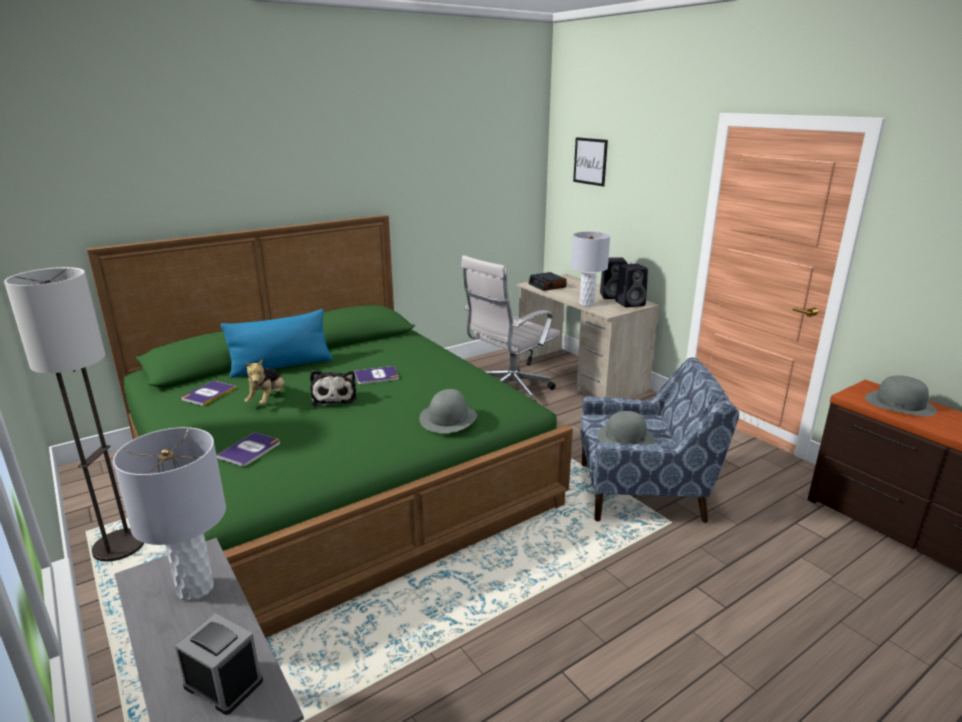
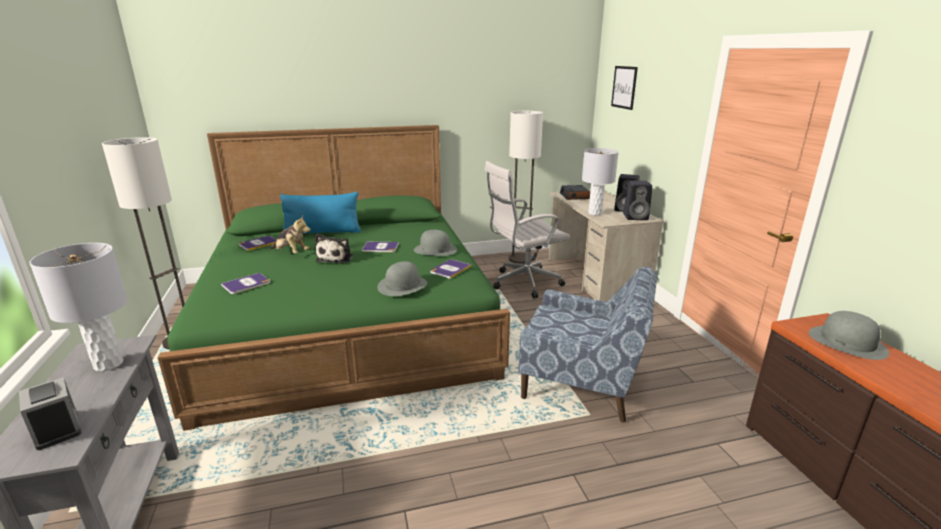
camera: 20 degrees right, 0 degrees up
(268, 400) = (291, 253): plush toy -> plush toy turned 90 degrees counterclockwise
(483, 390) = (450, 269): none -> book
(486, 365) = (520, 259): none -> floor lamp
(625, 437) = (562, 329): grey hat -> grey hat (435, 249)

